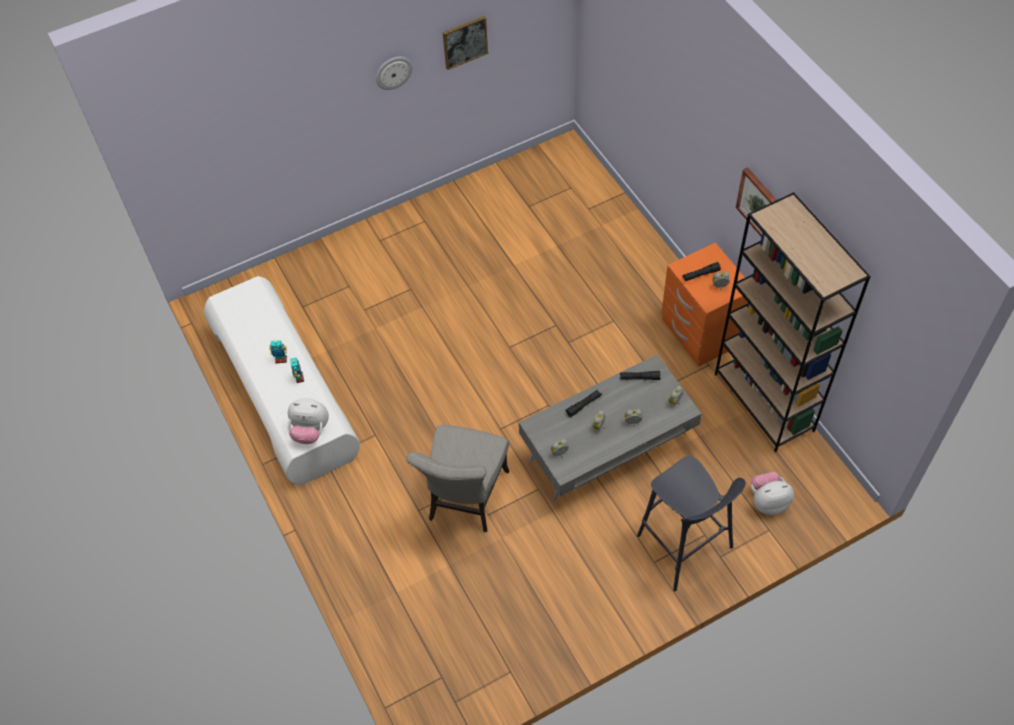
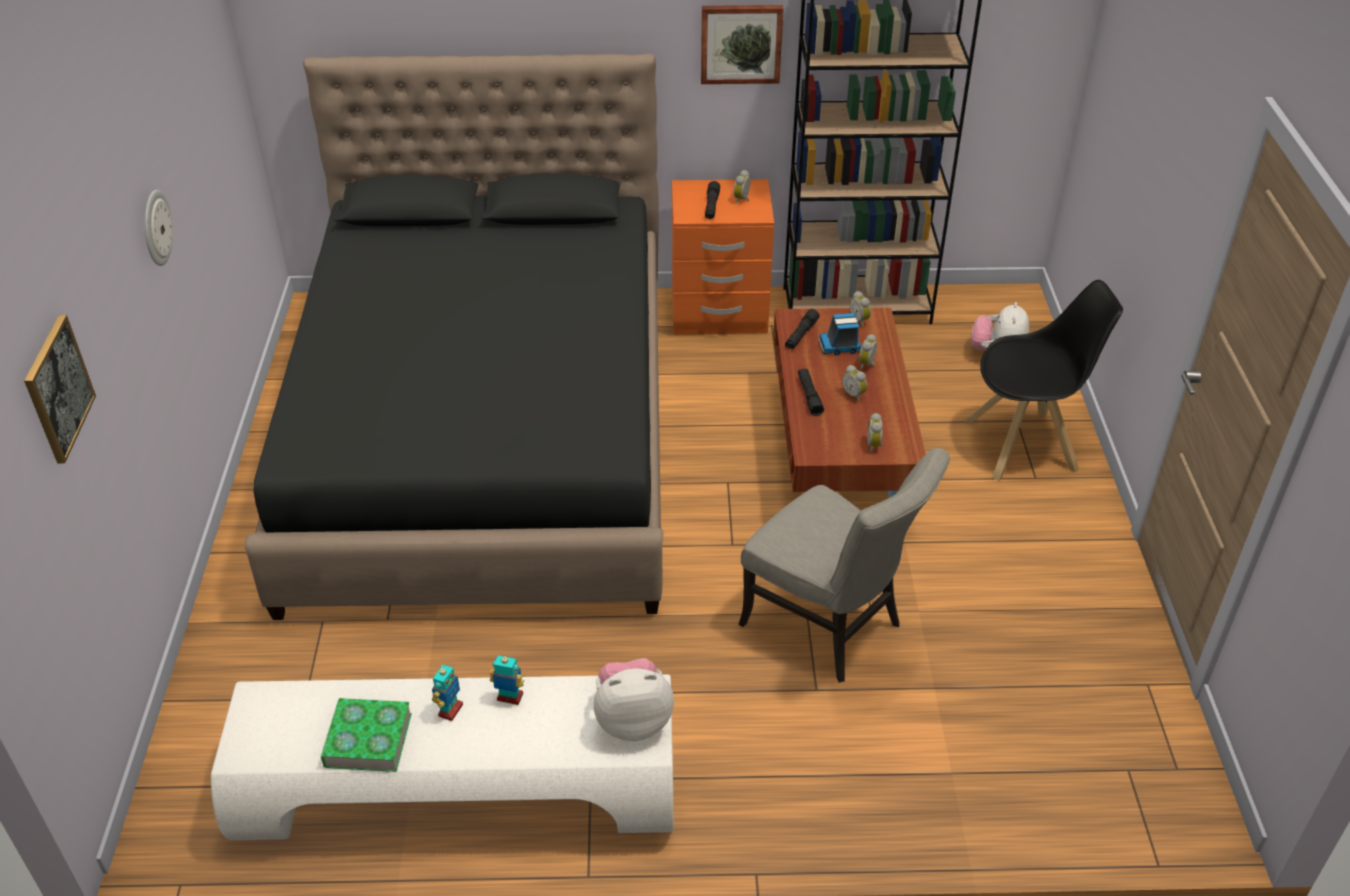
camera: 65 degrees left, 15 degrees down
(250, 339) = (368, 740): none -> book
(310, 431) = (632, 720): plush toy -> plush toy turned 135 degrees counterclockwise
(465, 42) = (191, 149): picture -> picture (58, 388)
(516, 278) = (488, 434): none -> black bed
(607, 450) = (839, 455): grey coffee table -> brown coffee table
(642, 402) = (841, 346): none -> toy truck
(683, 546) = (1024, 444): grey stool -> black chair

